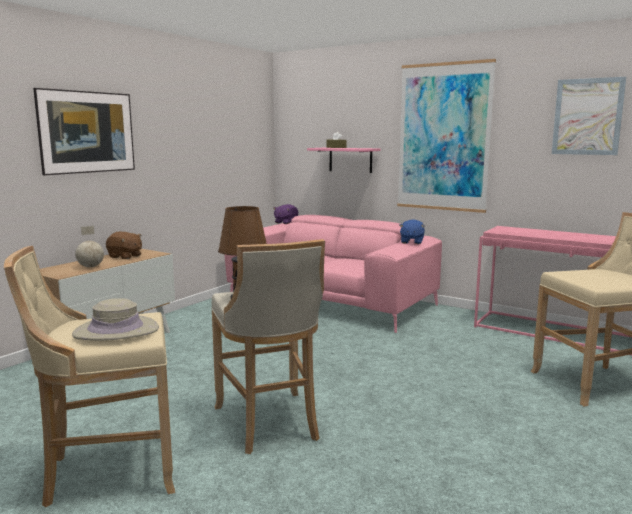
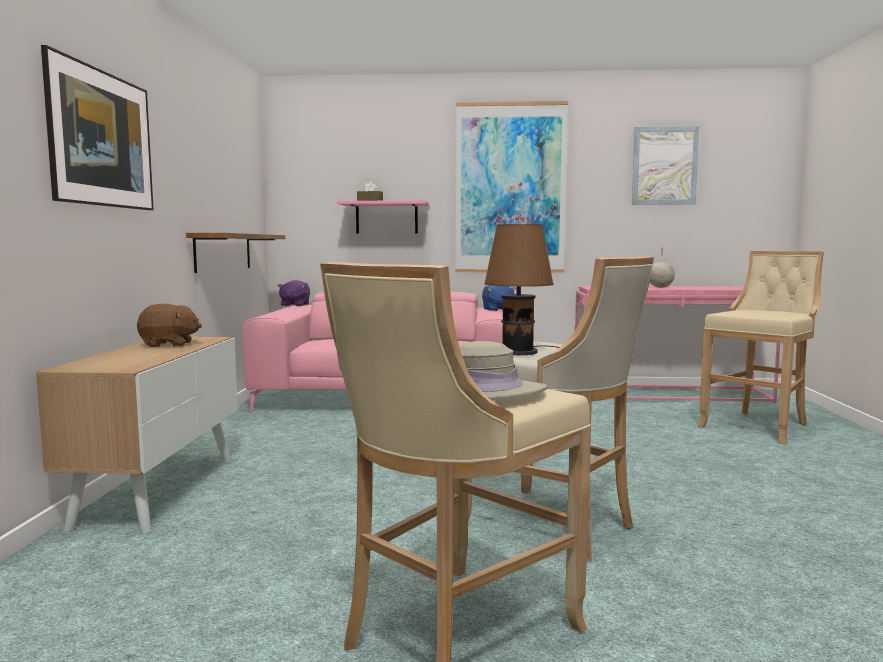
camera: 30 degrees left, 5 degrees down
(90, 267) = (146, 357): globe -> globe (660, 287)
(216, 187) = (223, 252): none -> shelf

